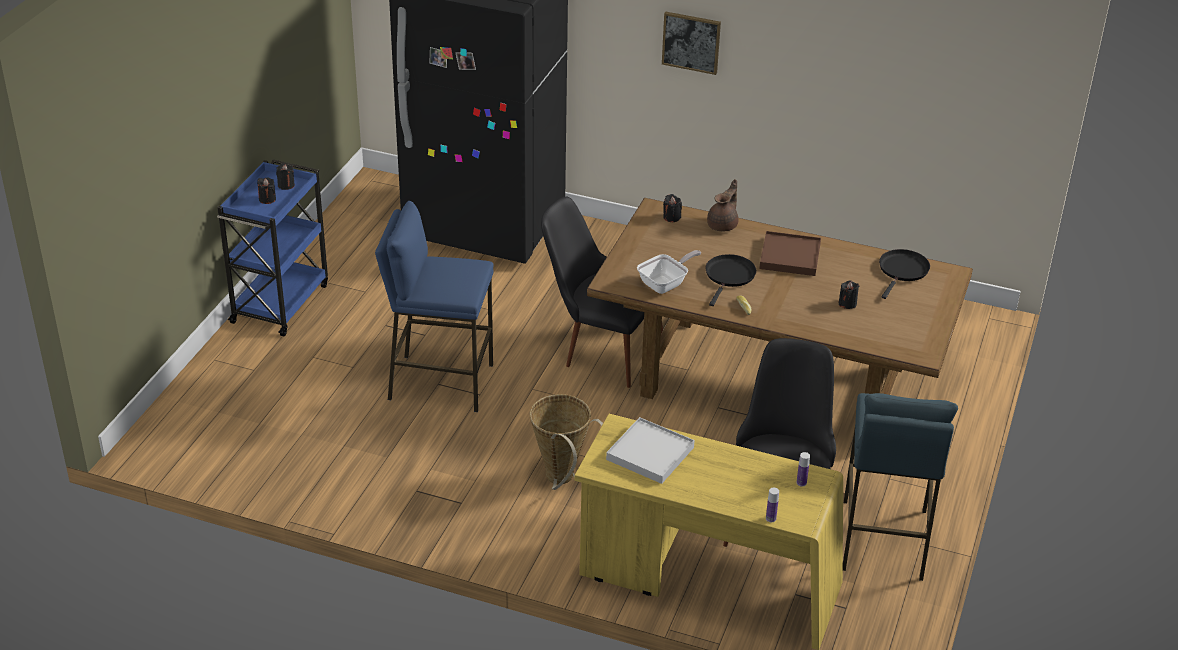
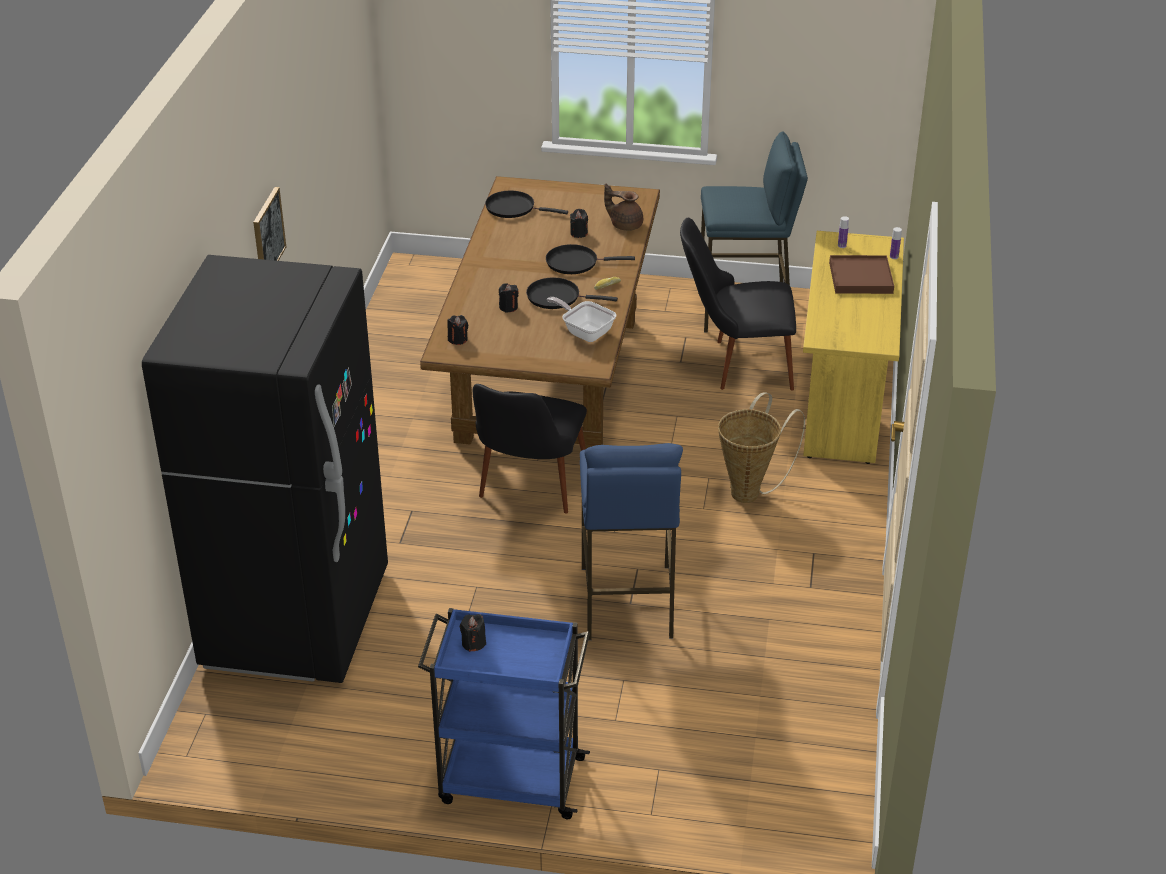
camera: 100 degrees left, 0 degrees up
(267, 199) = (513, 653): black candle -> black candle (508, 307)
(650, 453) = (848, 319): white tray -> none
(723, 225) = (463, 307): brown teapot -> brown teapot (625, 224)
(790, 256) = (509, 266): brown tray -> brown tray (860, 278)
(790, 294) = (575, 262): none -> black frying pan

